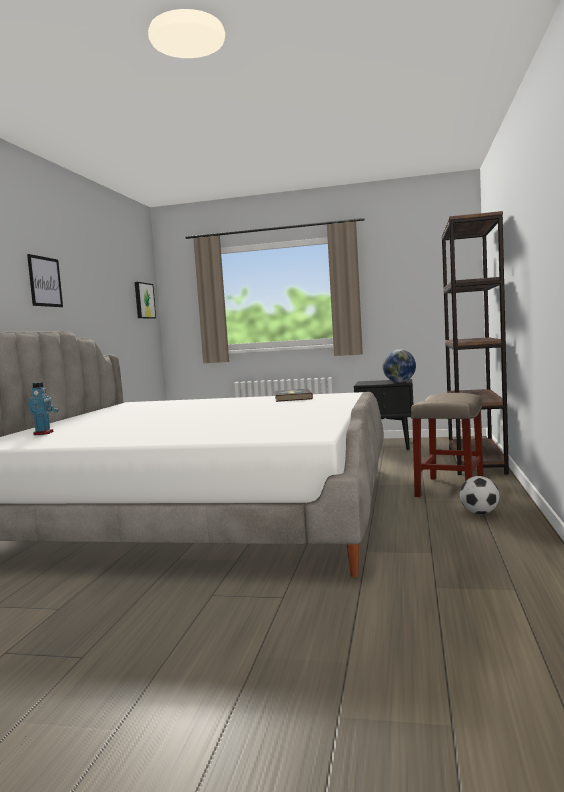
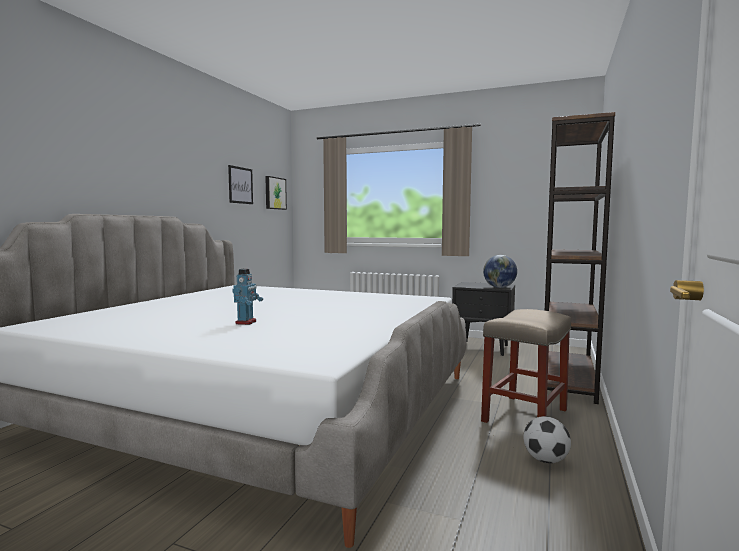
camera: 10 degrees right, 0 degrees up
(44, 433) = (102, 316): toy robot -> toy robot (246, 322)
(45, 281) = (155, 169): picture -> picture (240, 185)
(292, 398) = (375, 297): book -> none

